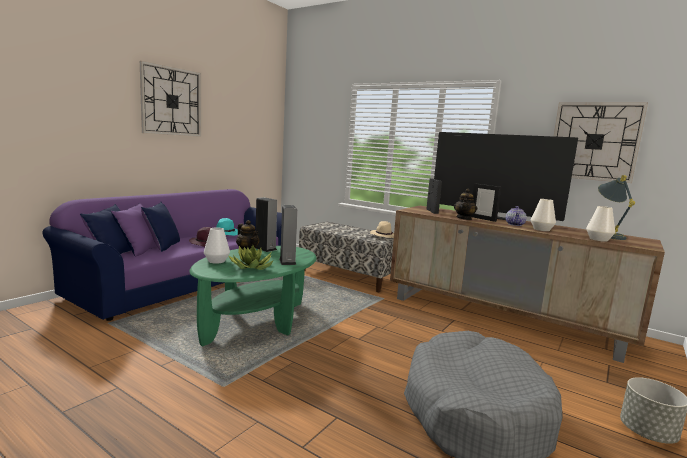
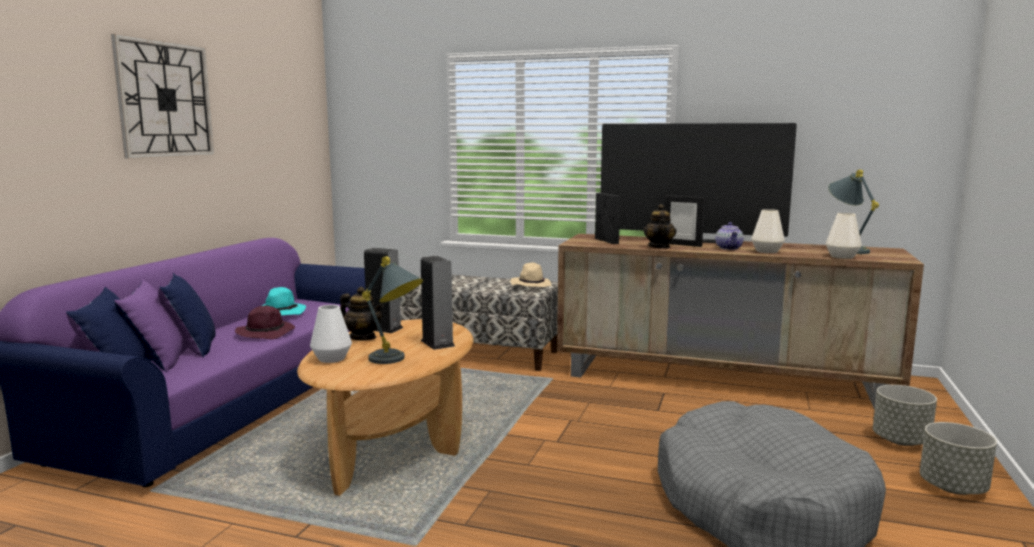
camera: 15 degrees left, 0 degrees up
(251, 268) = (396, 361): potted plant -> grey table lamp
(256, 323) = (394, 446): green coffee table -> brown coffee table
(594, 141) = (810, 126): wall clock -> none
(621, 387) = (901, 441): none -> grey planter

